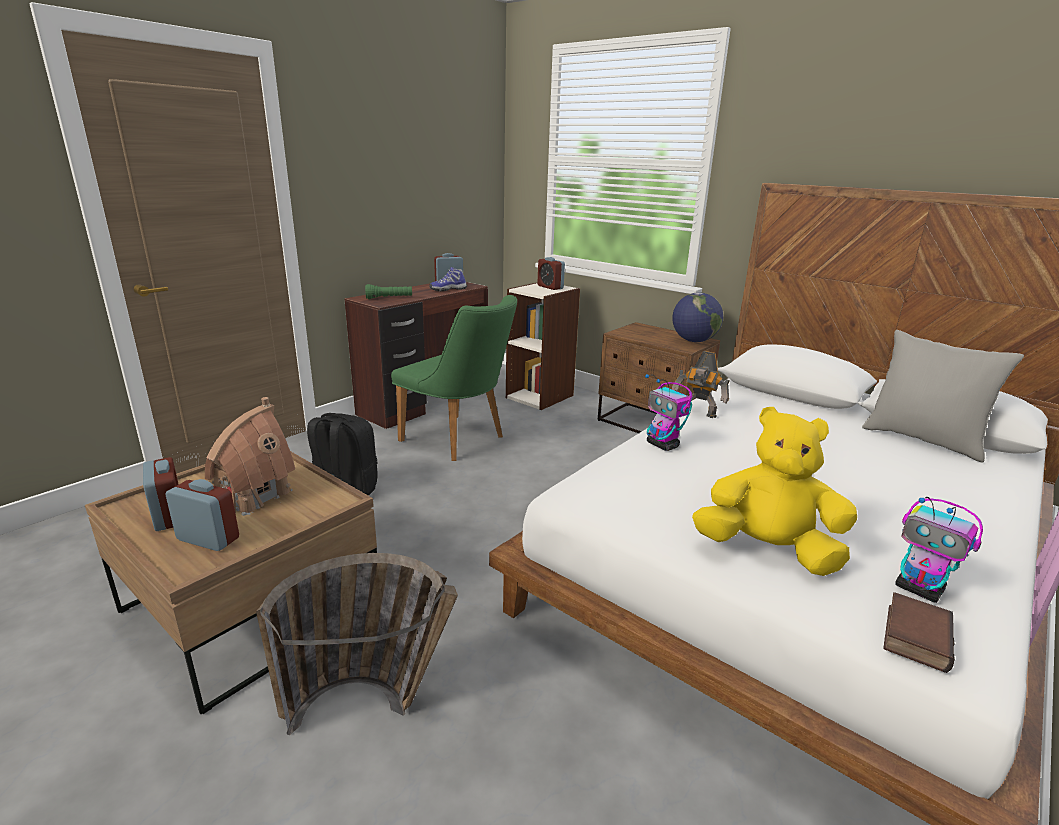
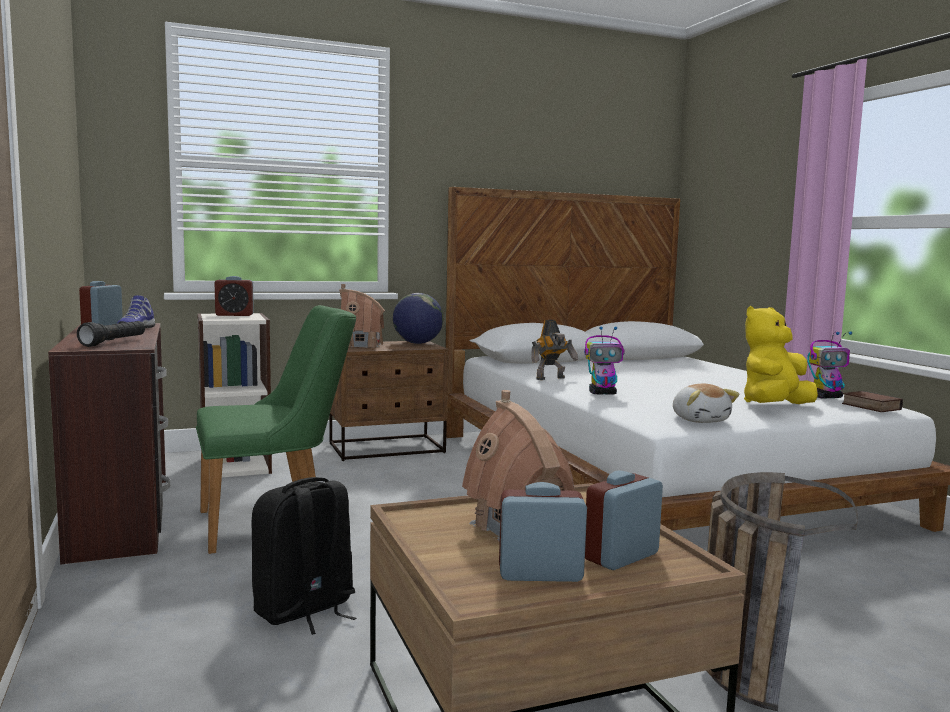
camera: 60 degrees left, 15 degrees down
(389, 298) = (114, 342): green flashlight -> black flashlight
(613, 510) = (700, 420): none -> plush toy
(642, 331) = (361, 345): none -> toy house
(922, 440) = (650, 361): grey pillow -> none

